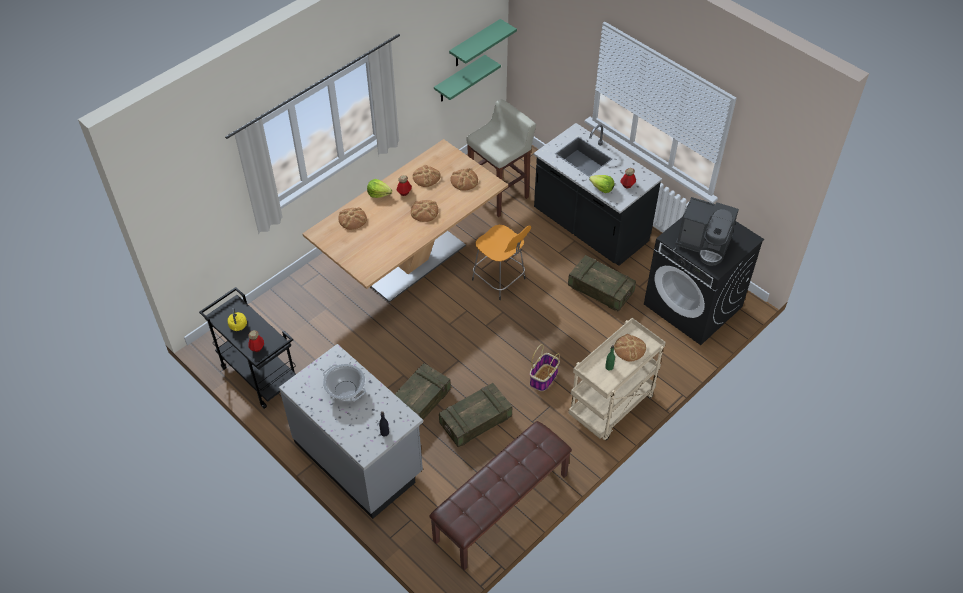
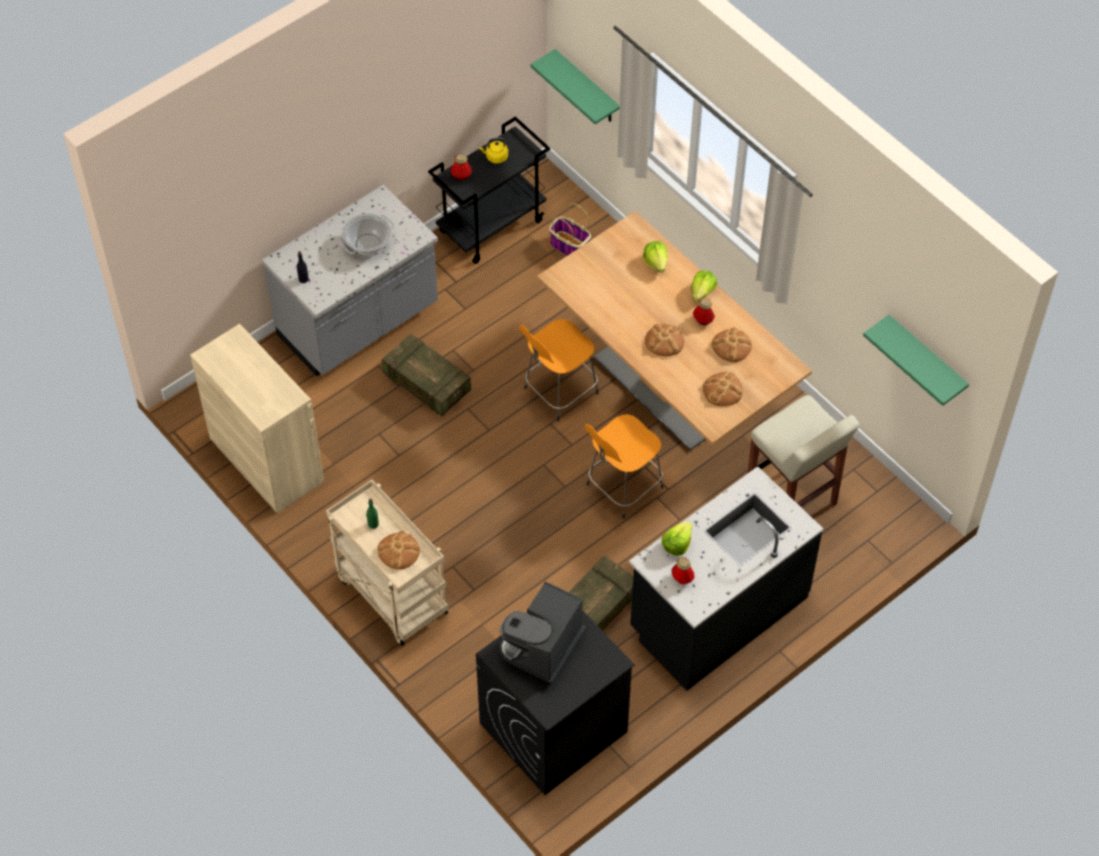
camera: 95 degrees right, 5 degrees up
(352, 219) = (656, 262): bread -> lettuce
(421, 321) = (558, 392): none -> orange stool
(459, 79) = (895, 367): green shelf -> green shelf (587, 88)
(475, 421) = (392, 442): crate -> none
(501, 508) = (266, 460): brown bench -> beige cabinet
(543, 378) = (448, 523): basket -> basket (569, 246)

